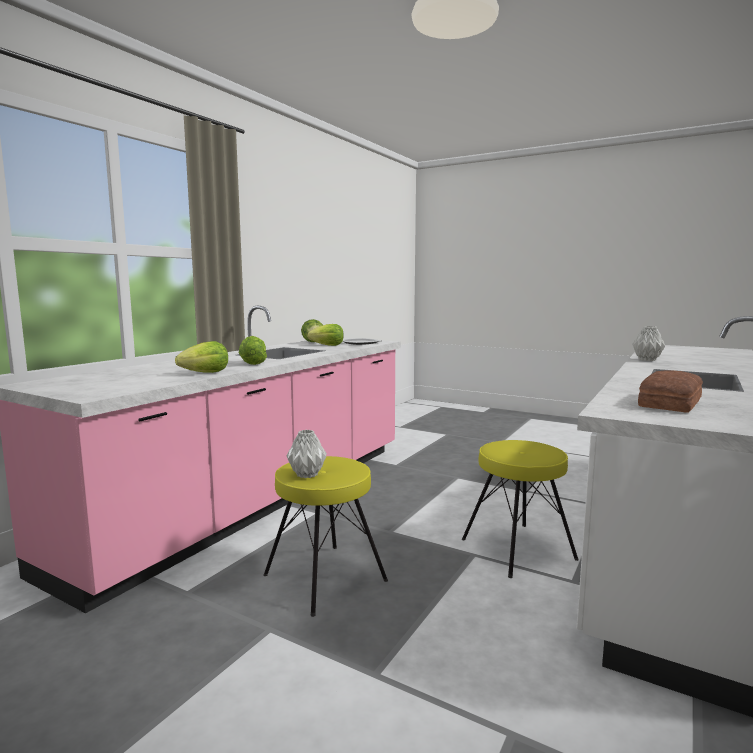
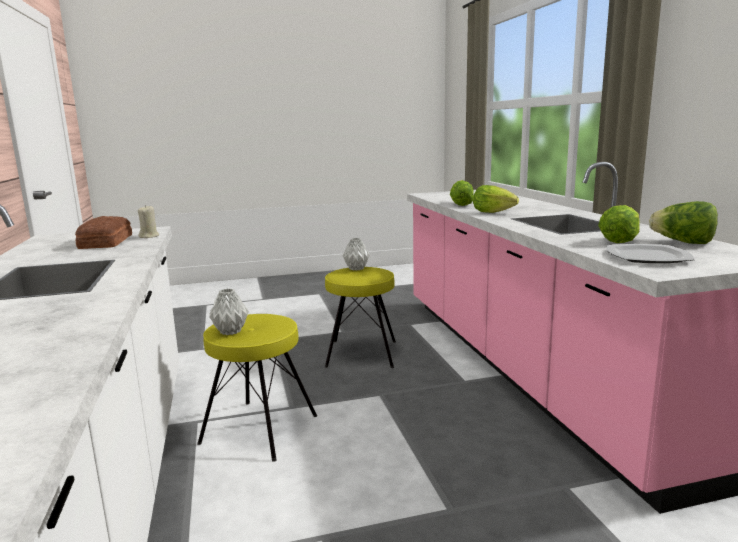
camera: 135 degrees right, 5 degrees up
(613, 400) = (149, 236): none -> beige candle
(646, 360) = (85, 323): grey vase -> grey vase (231, 331)

